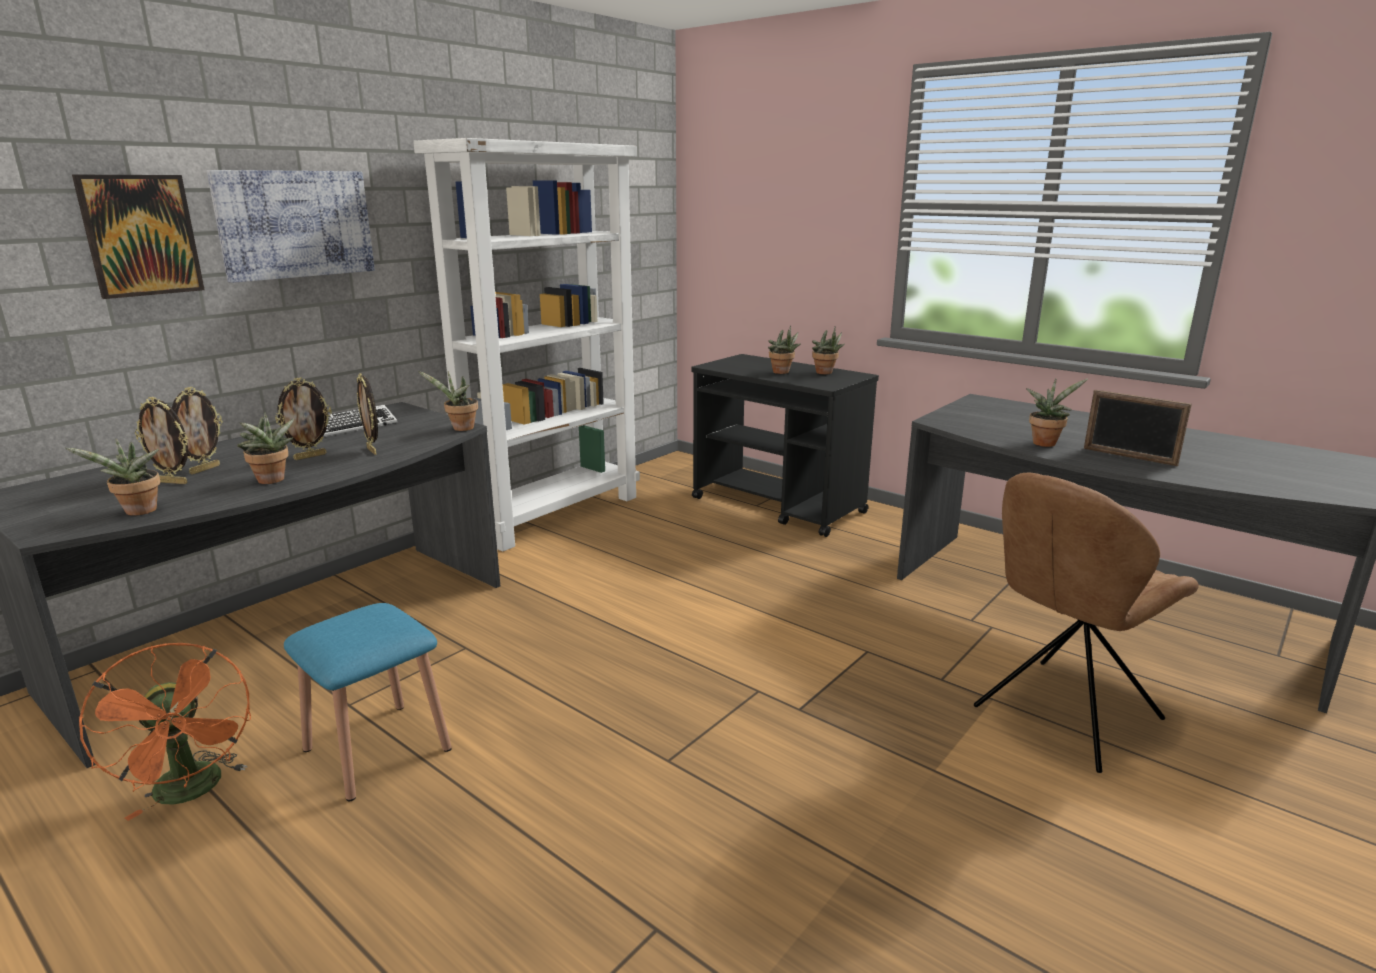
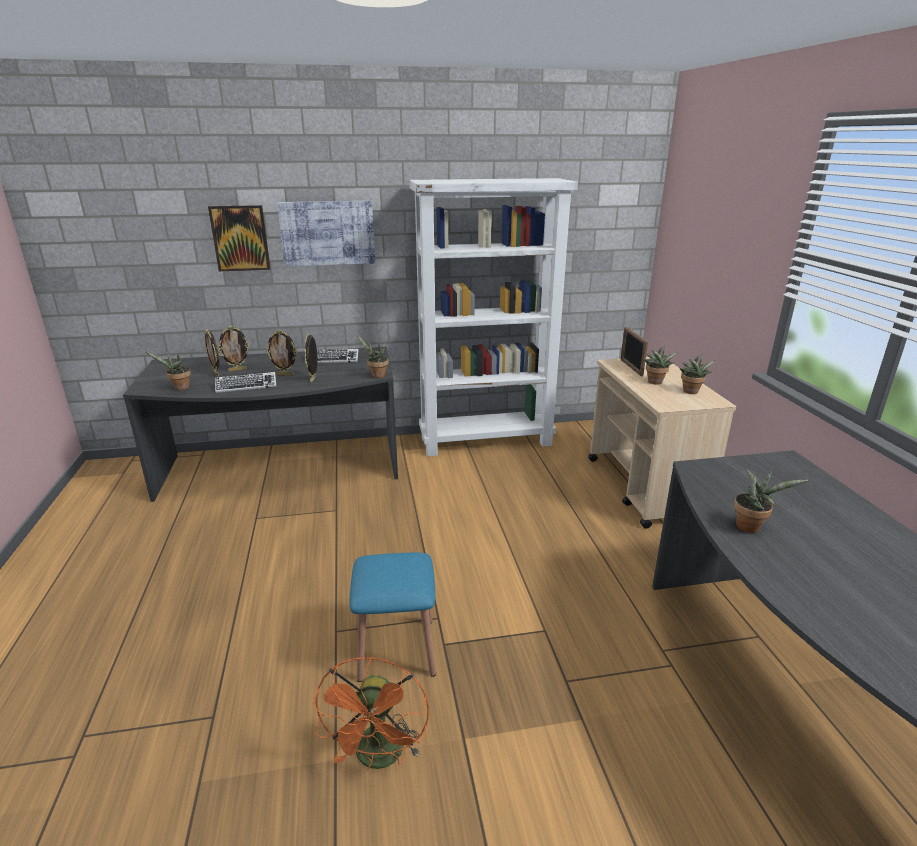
camera: 40 degrees right, 5 degrees up
(192, 792) = (163, 531): orange fan -> orange fan (379, 758)
(272, 481) = (246, 386): potted plant -> keyboard
(377, 749) = (237, 548): blue stool -> blue stool (396, 649)
(779, 506) = (645, 488): black cart -> beige cart
(1063, 715) = (618, 767): brown chair -> none
(1129, 456) = (808, 574): picture frame -> picture frame (631, 367)

